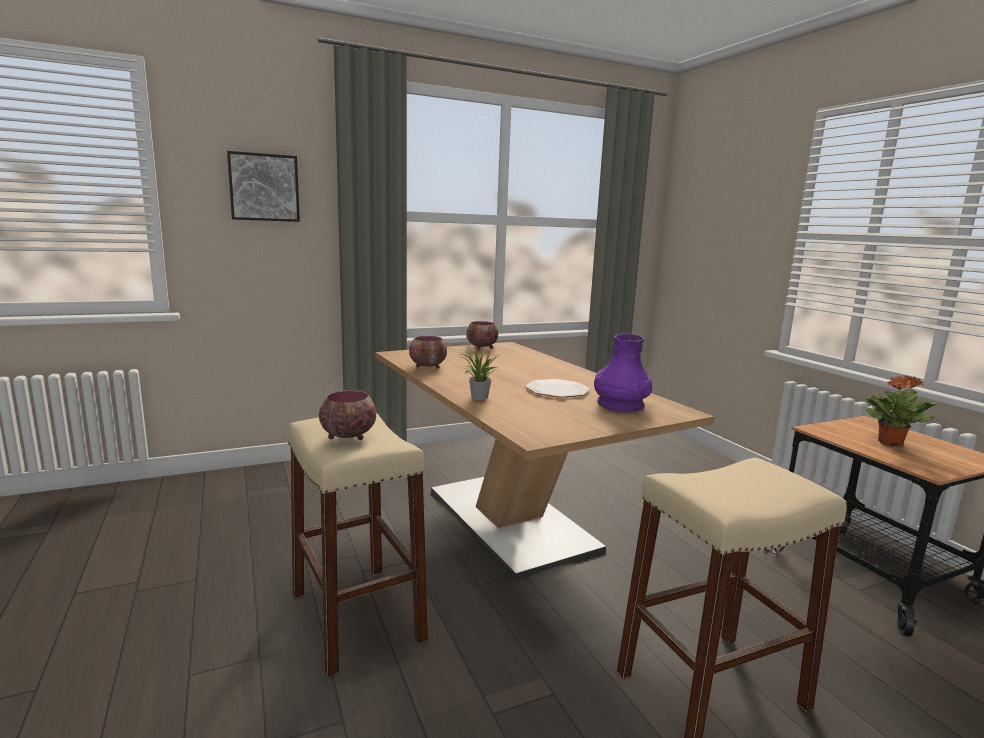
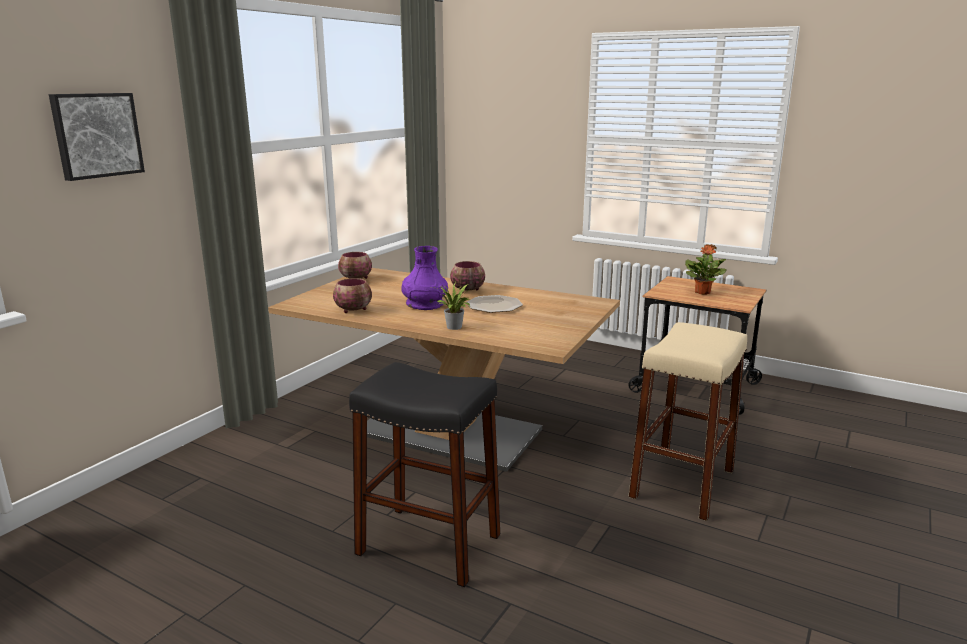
camera: 35 degrees left, 5 degrees up
(348, 436) = (423, 386): bowl -> bowl (466, 290)
(357, 616) = (428, 544): beige stool -> black stool
(620, 405) = (555, 306): purple vase -> purple vase (424, 304)

